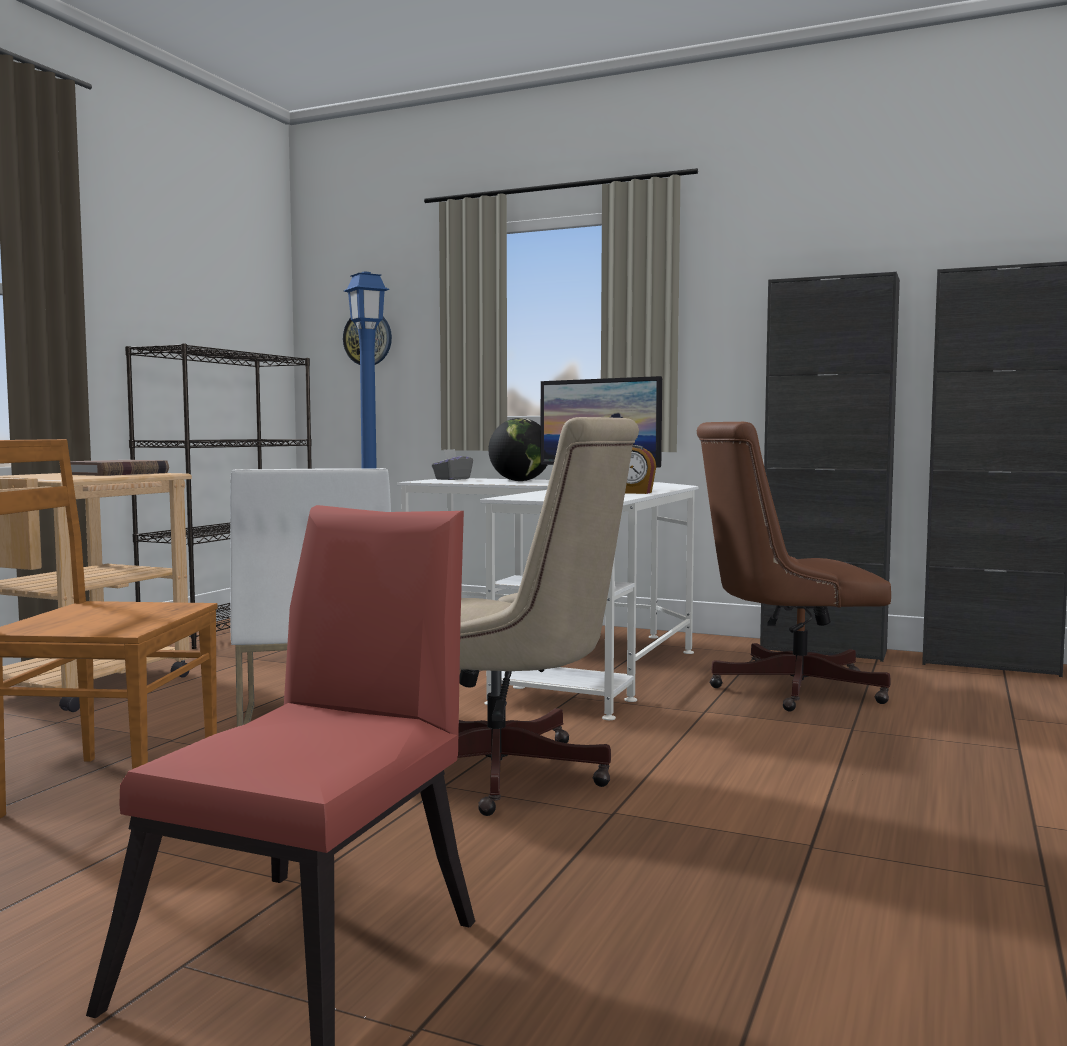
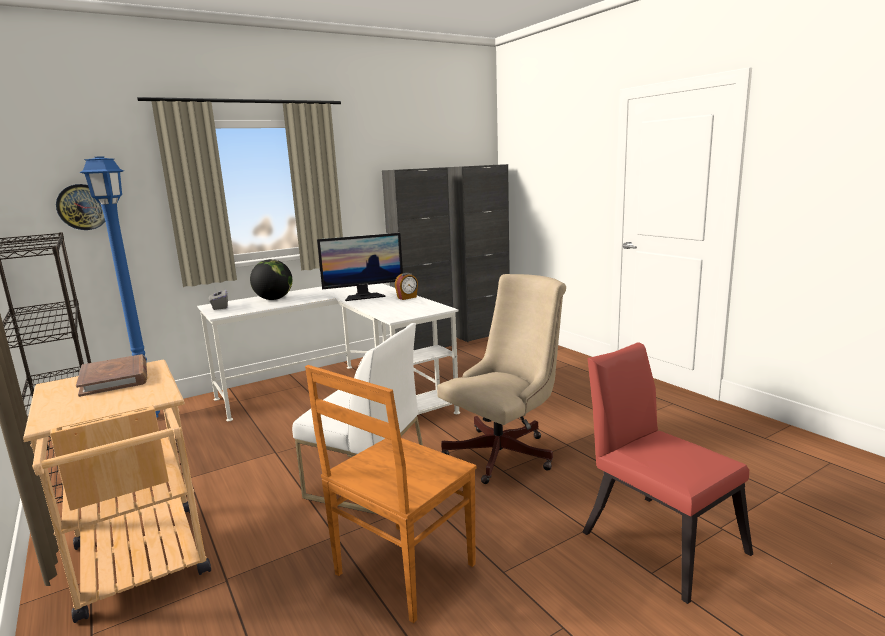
camera: 55 degrees left, 10 degrees up
(785, 688) = (463, 371): brown office chair -> none

